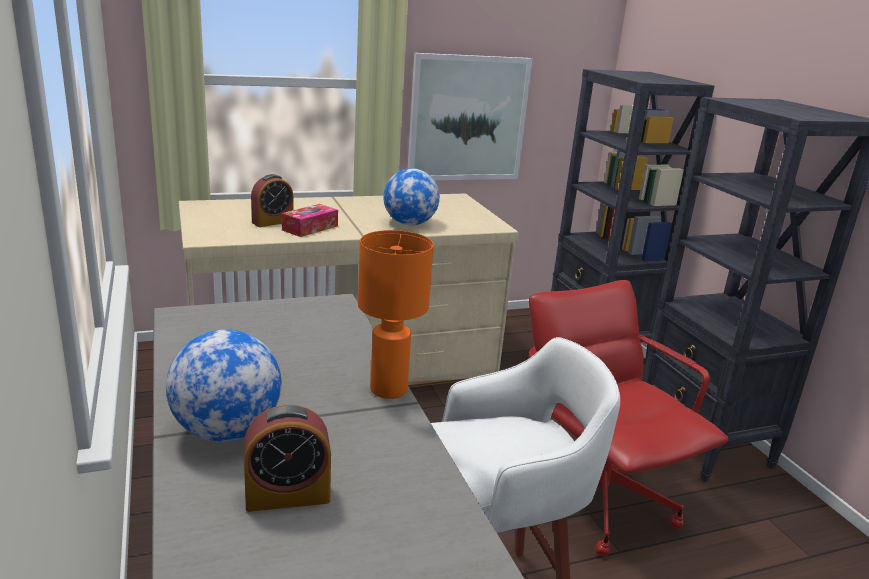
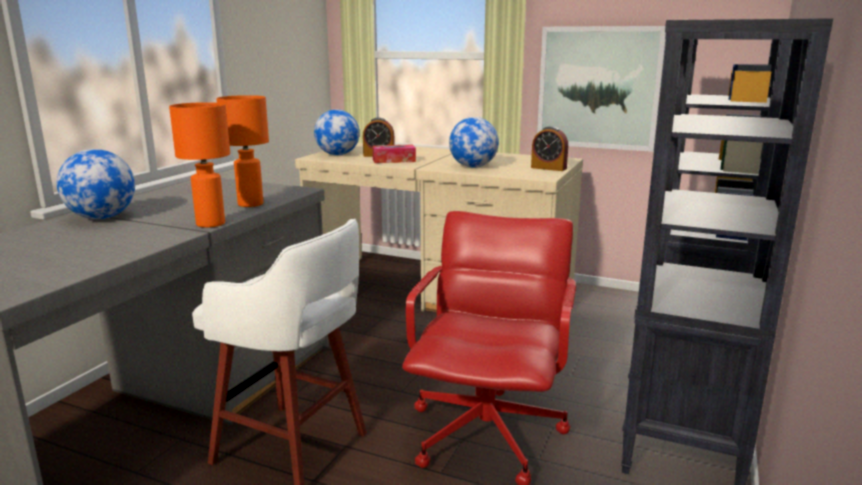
camera: 45 degrees right, 5 degrees down
(220, 229) = (337, 155): none -> globe
(287, 495) = (56, 241): alarm clock -> alarm clock (548, 168)
(344, 342) = (251, 204): none -> orange table lamp

